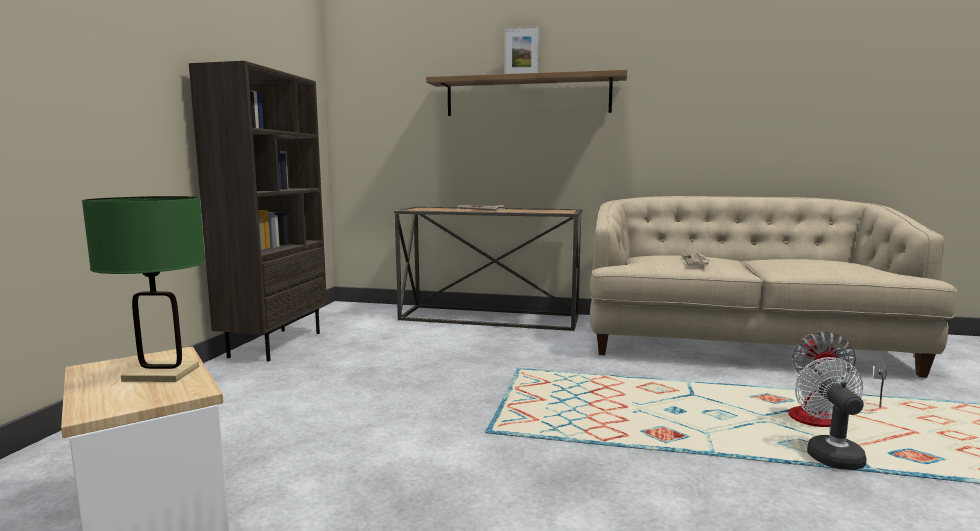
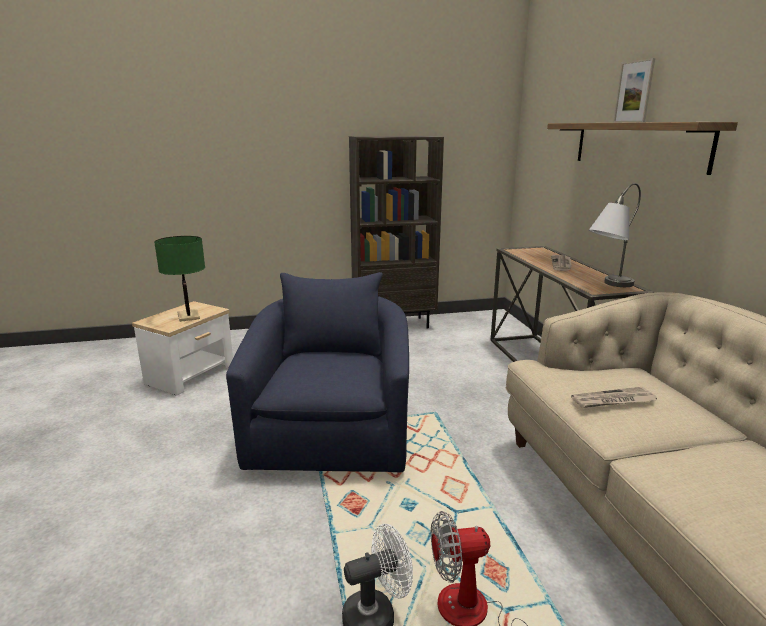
camera: 65 degrees right, 10 degrees up
(507, 422) = (332, 431): none -> blue armchair
(557, 210) = (607, 286): none -> grey table lamp

